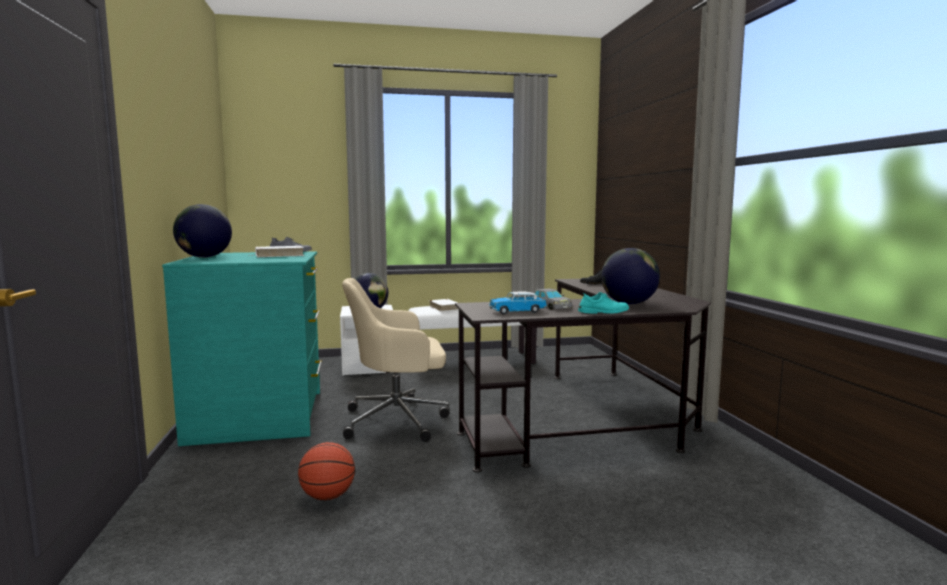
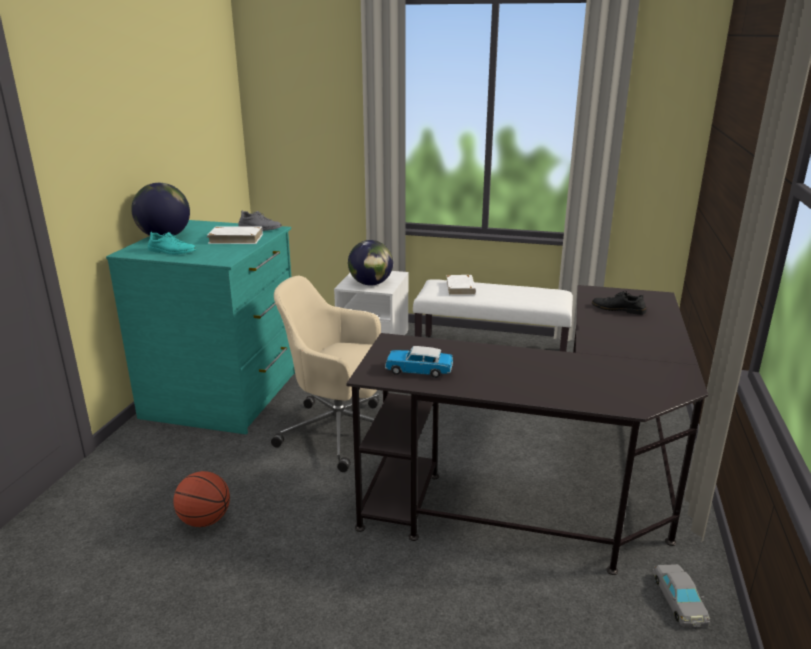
camera: 25 degrees right, 15 degrees up
(548, 305) = (474, 362): grey toy car -> grey toy car (679, 599)
(603, 312) = (519, 393): turquoise shoe -> turquoise shoe (171, 251)
(628, 304) = (581, 376): globe -> none

